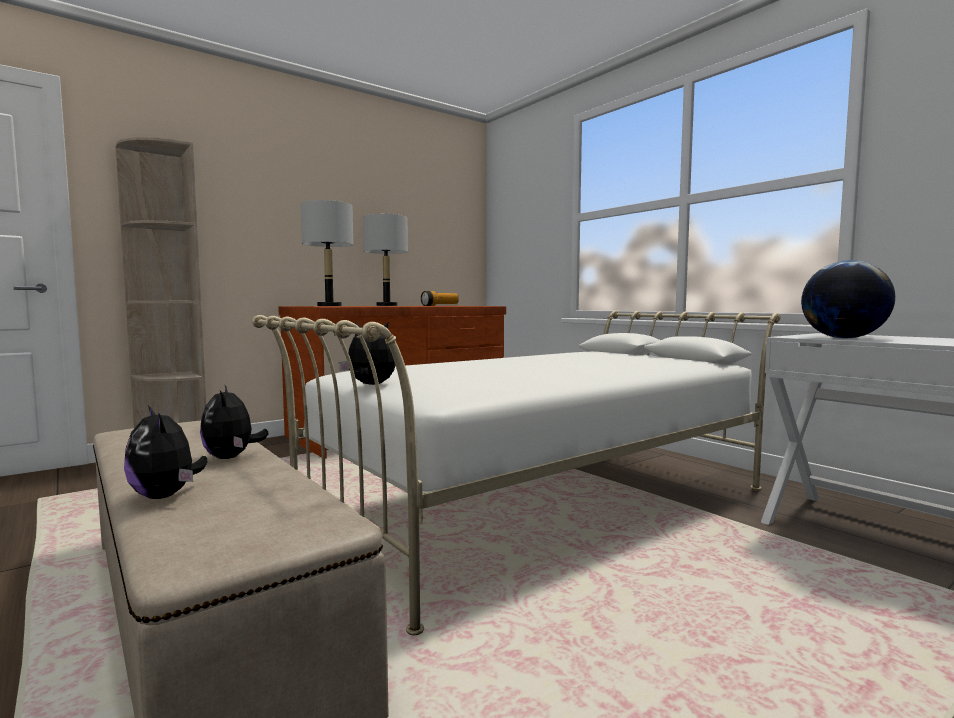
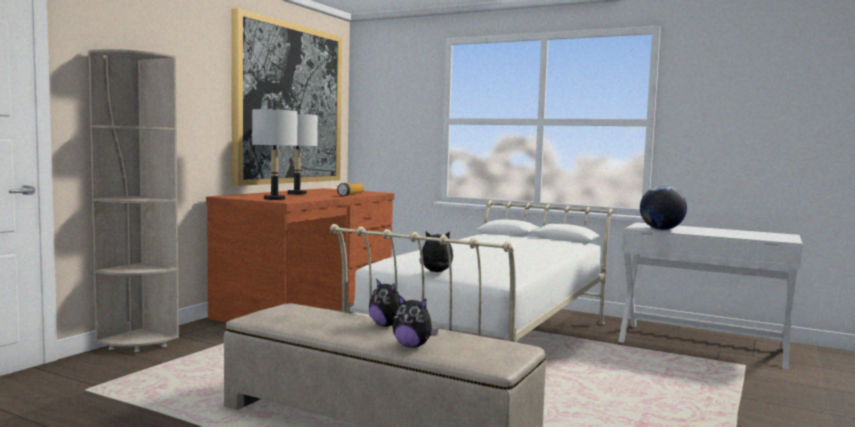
camera: 25 degrees left, 0 degrees up
(397, 212) = (288, 104): none -> picture

